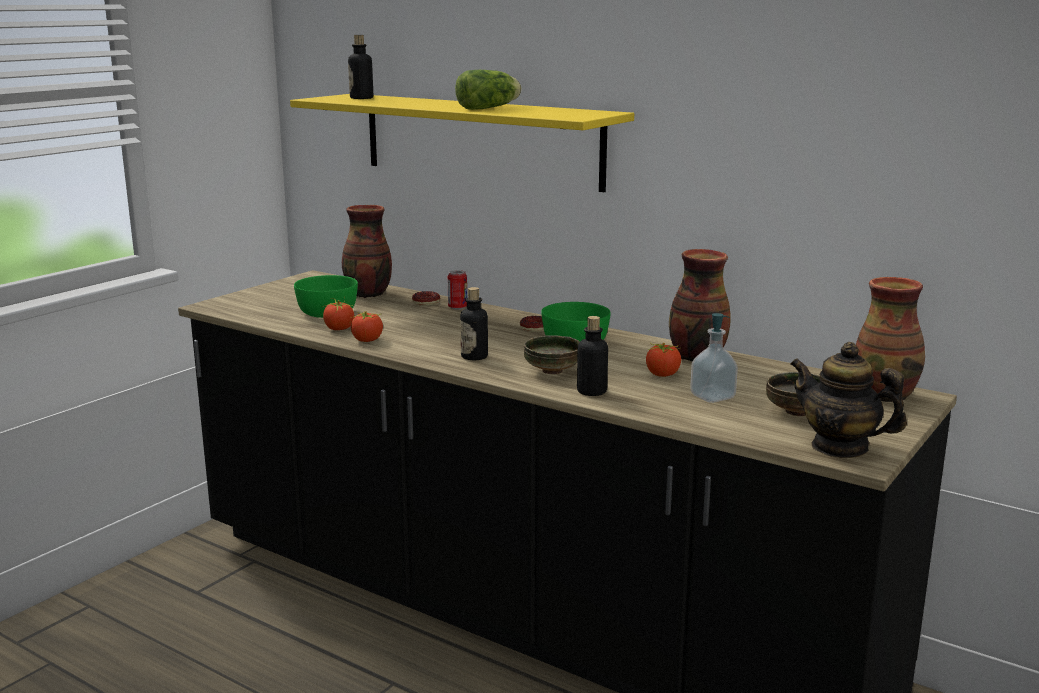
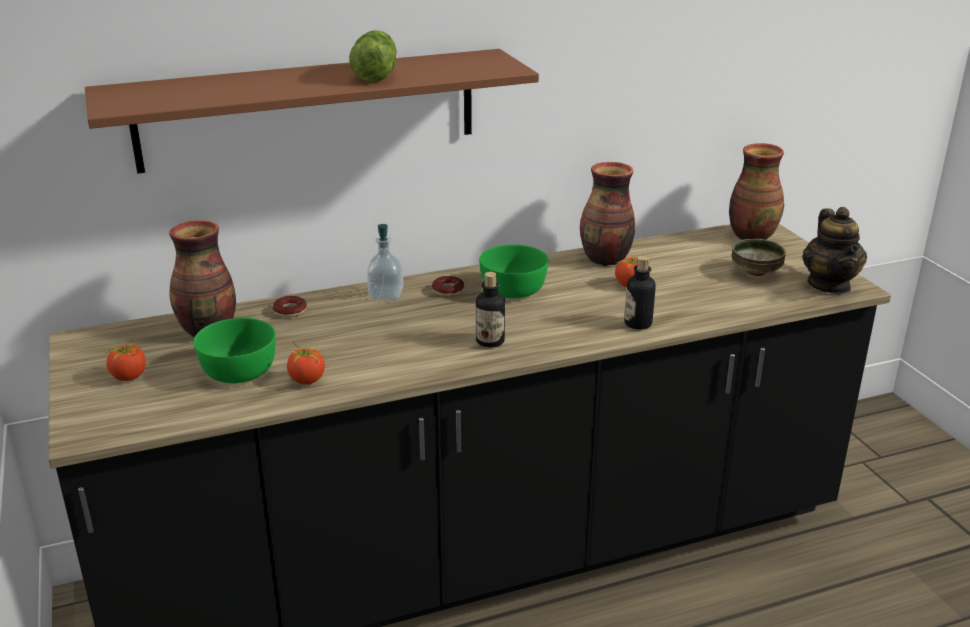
camera: 55 degrees left, 10 degrees up
(361, 98) = (161, 92): bottle -> none
(367, 340) = (368, 376): tomato -> tomato (129, 376)
(457, 307) = (332, 302): can -> none
(480, 140) = (308, 109): yellow shelf -> brown shelf
(553, 371) = (571, 321): bowl -> none
(712, 396) = (697, 286): soap dispenser -> soap dispenser (386, 294)
(840, 447) = (829, 285): teapot -> teapot turned 75 degrees counterclockwise

